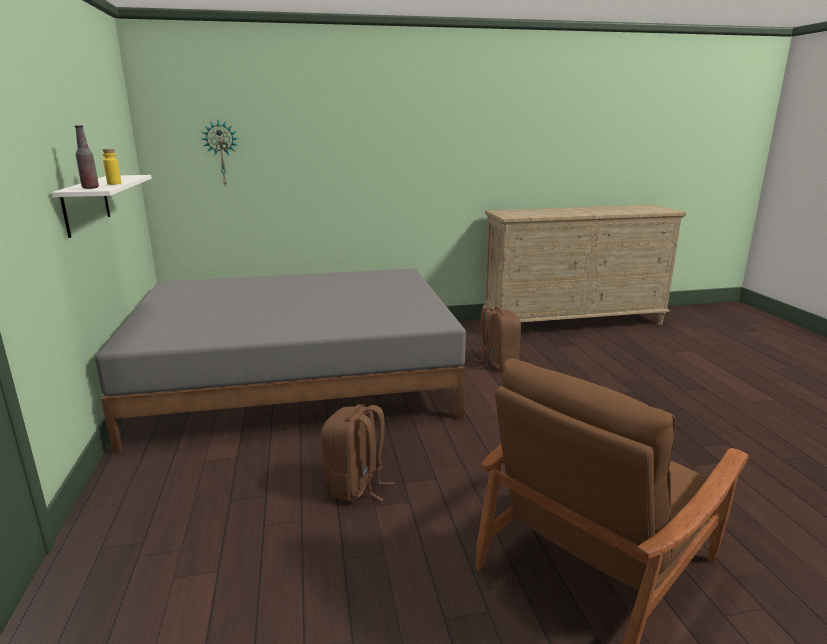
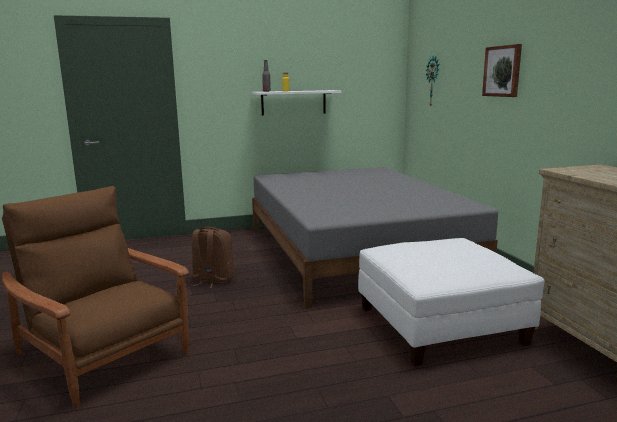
camera: 85 degrees right, 5 degrees down
(357, 142) = (502, 71): none -> picture
(497, 363) = (440, 325): brown backpack -> white ottoman

